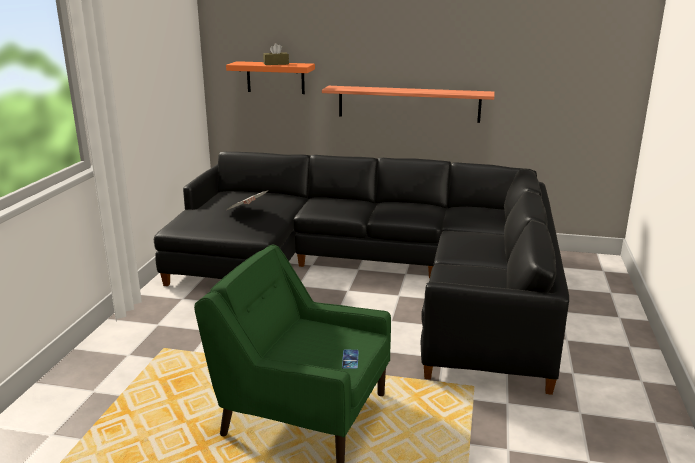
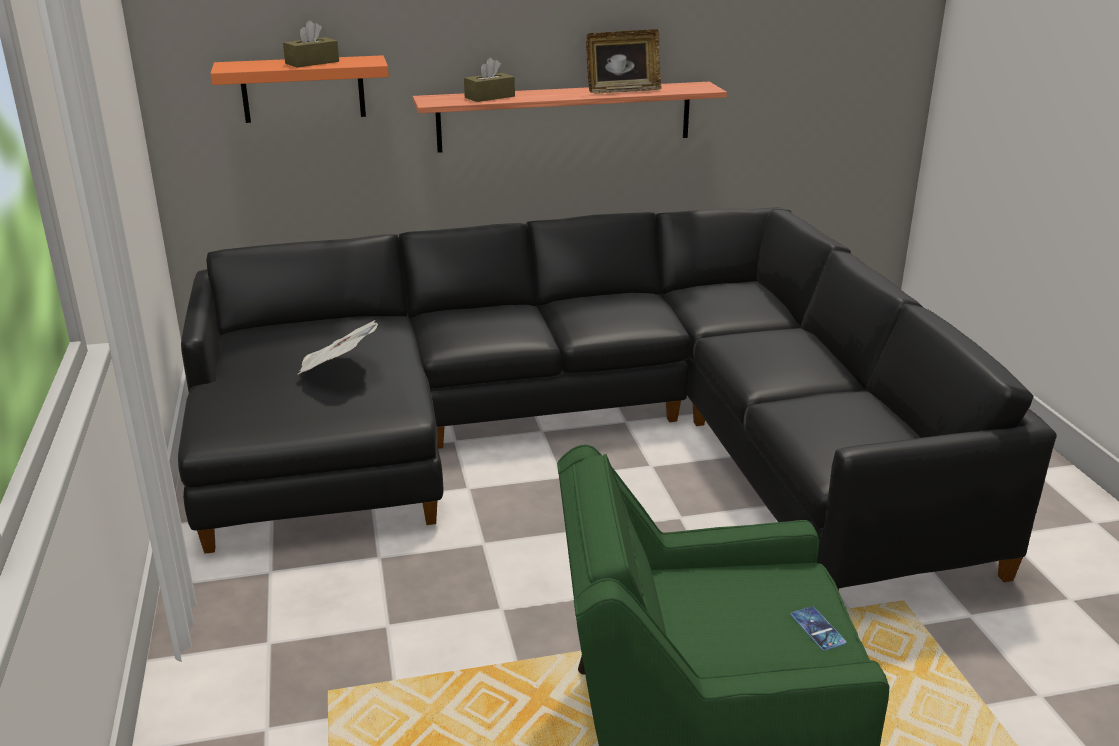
camera: 25 degrees left, 5 degrees up
(363, 88) = (489, 97): none -> brown tissue box
(436, 91) = (622, 90): none -> picture frame

